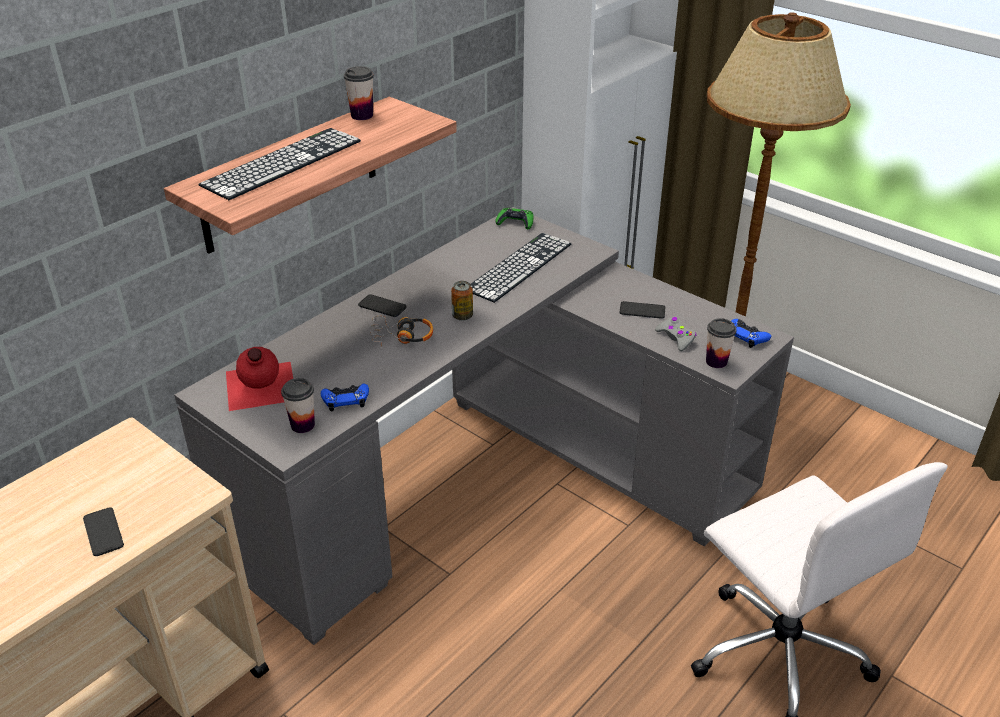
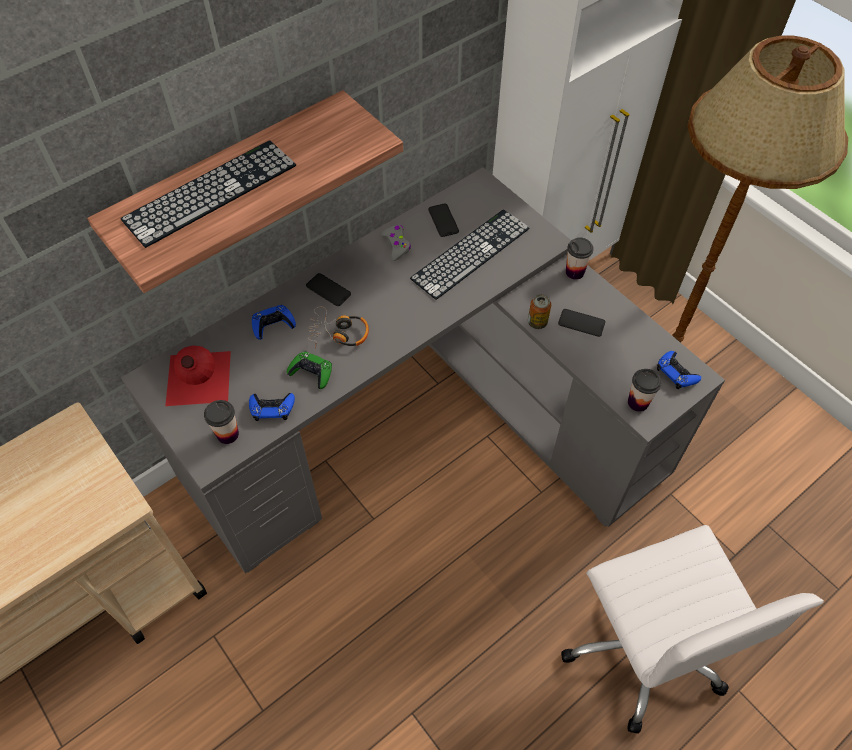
camera: 10 degrees right, 20 degrees up
(103, 532) = (35, 538): phone -> phone (443, 220)
(331, 337) = (273, 325): none -> blue game controller
(362, 115) = (307, 121): cup -> cup (574, 272)
(462, 316) = (401, 314): can -> can (537, 322)
(515, 222) = (480, 190): green game controller -> green game controller (311, 372)
(676, 338) = (606, 365): grey game controller -> grey game controller (396, 245)

